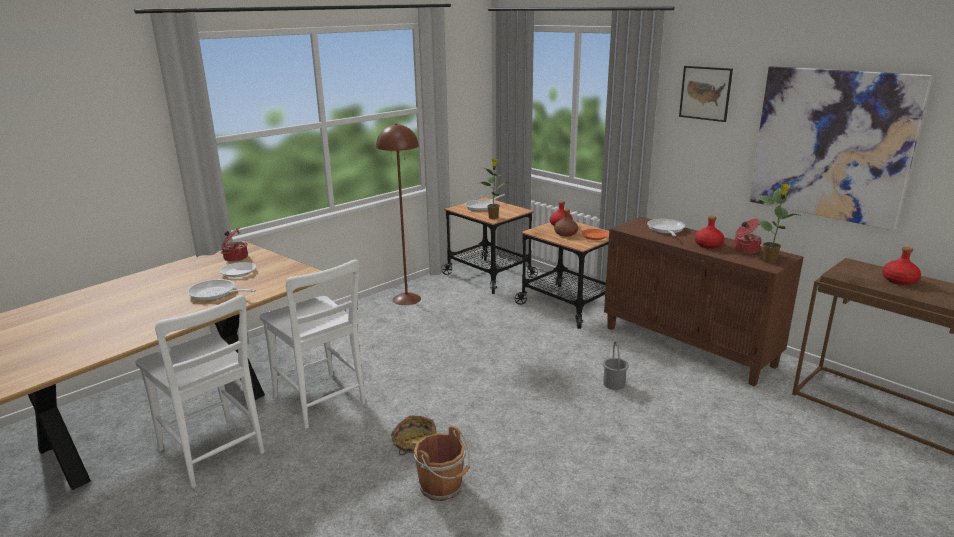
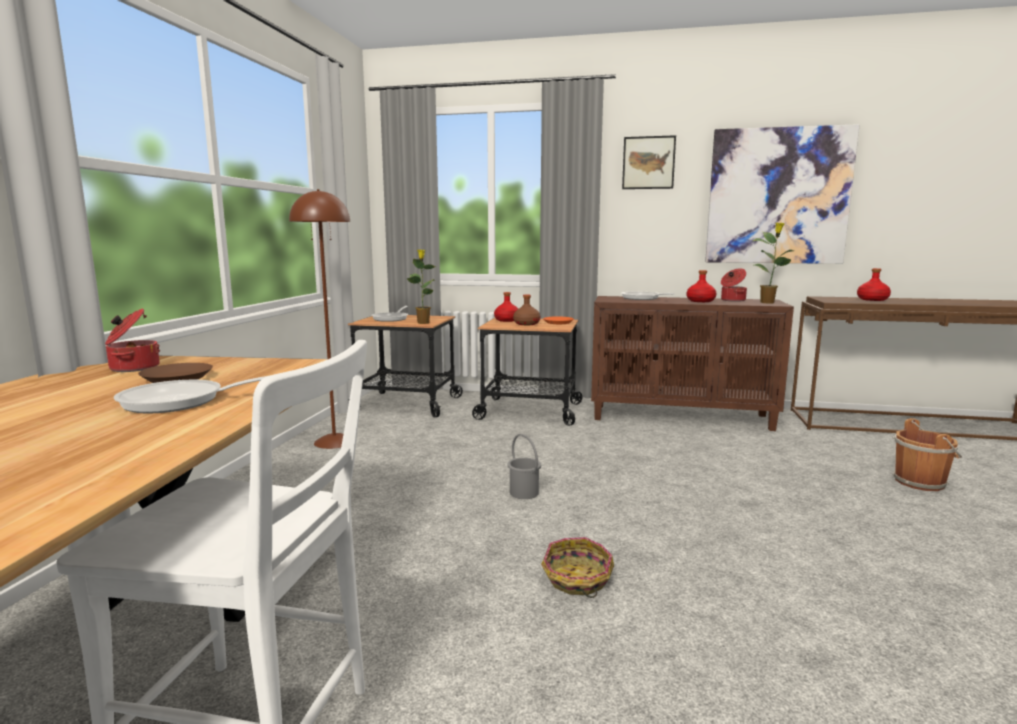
camera: 35 degrees left, 10 degrees down
(238, 272) = (176, 378): white plate -> brown plate
(321, 402) = (371, 581): white chair -> none
(443, 487) = (692, 614): brown bucket -> brown bucket (921, 482)
(613, 384) = (676, 458): grey bucket -> grey bucket (523, 493)

